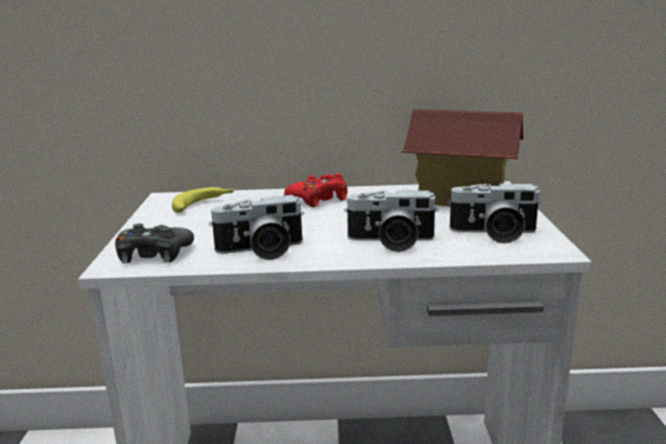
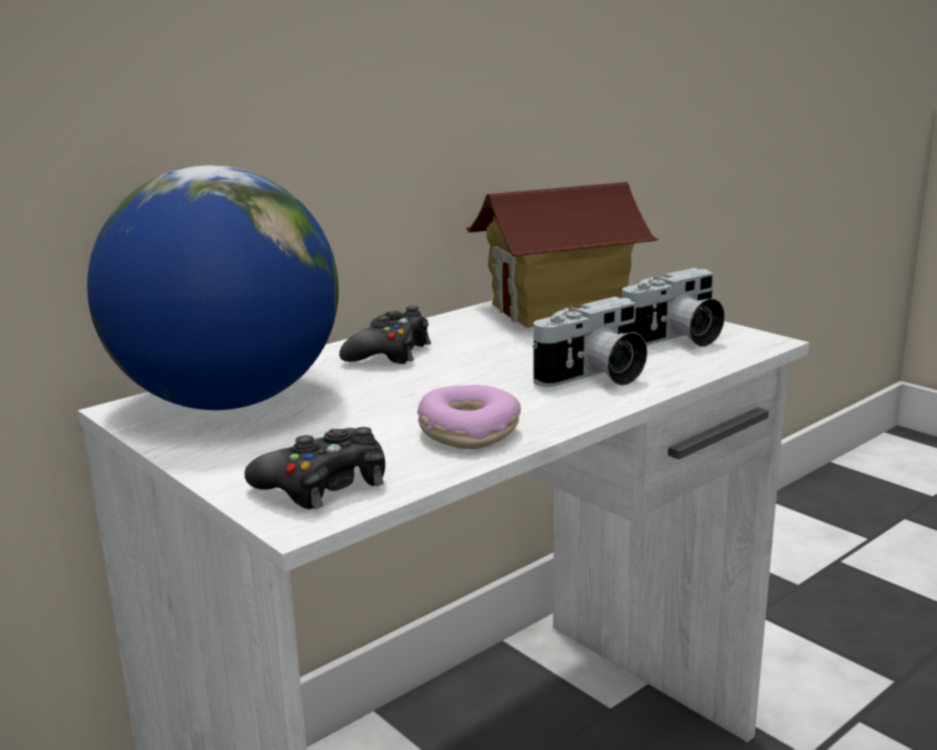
camera: 40 degrees left, 0 degrees up
(204, 204) = (229, 401): banana -> globe
(261, 251) = (468, 432): camera -> donut
(319, 199) = (389, 352): red game controller -> black game controller

